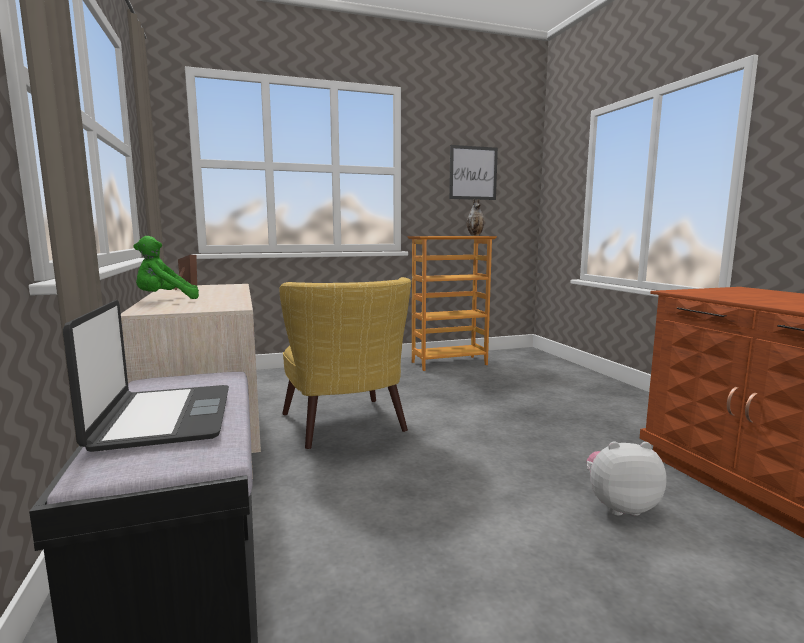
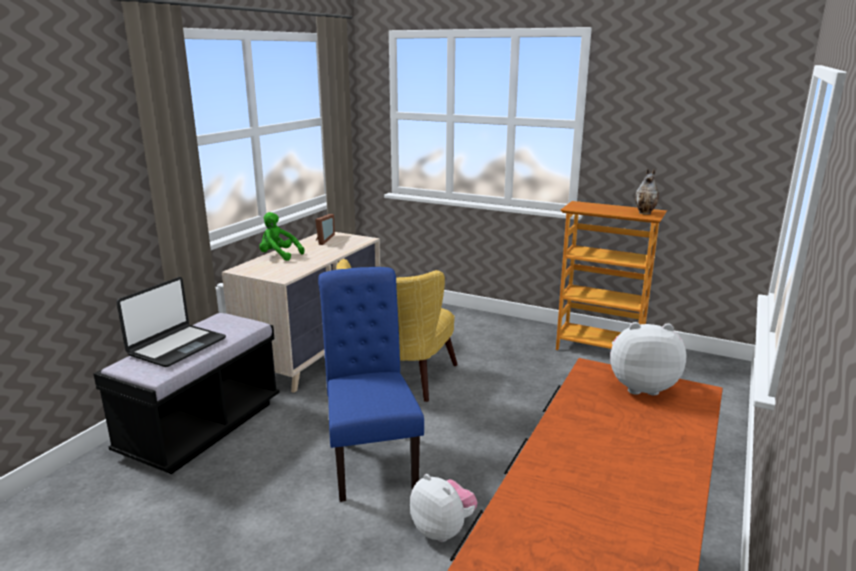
camera: 45 degrees right, 10 degrees up
(453, 491) = (370, 458): none -> blue chair
(473, 173) = (680, 128): picture -> none
(724, 291) = (640, 386): none -> plush toy

